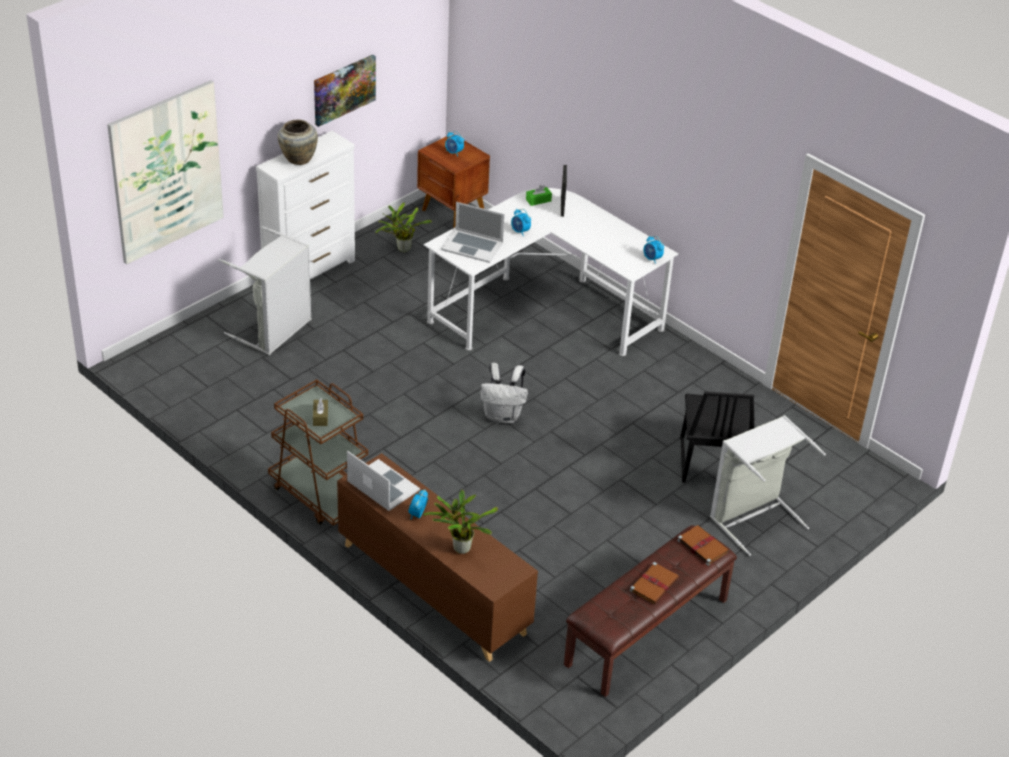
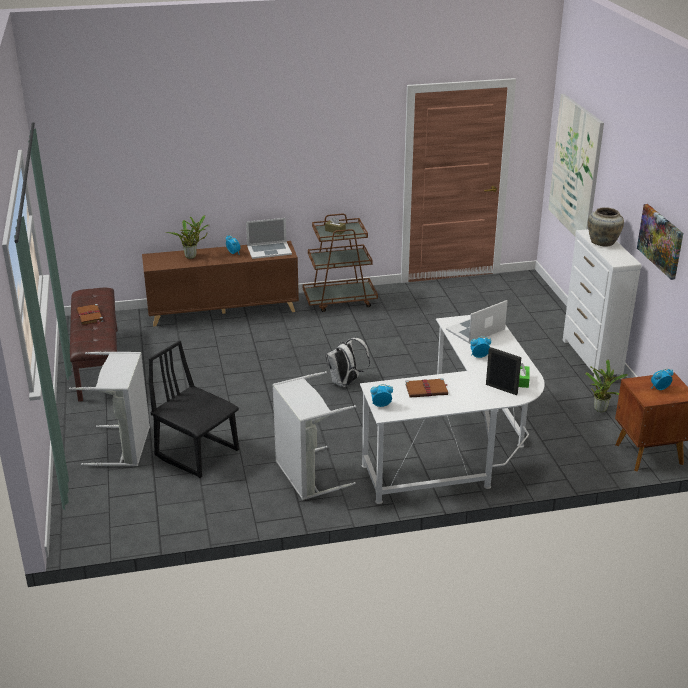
camera: 125 degrees right, 10 degrees down
(275, 331) = (523, 327): grey laundry basket -> grey laundry basket (306, 475)
(702, 546) = (92, 343): brown book -> brown book (427, 390)

